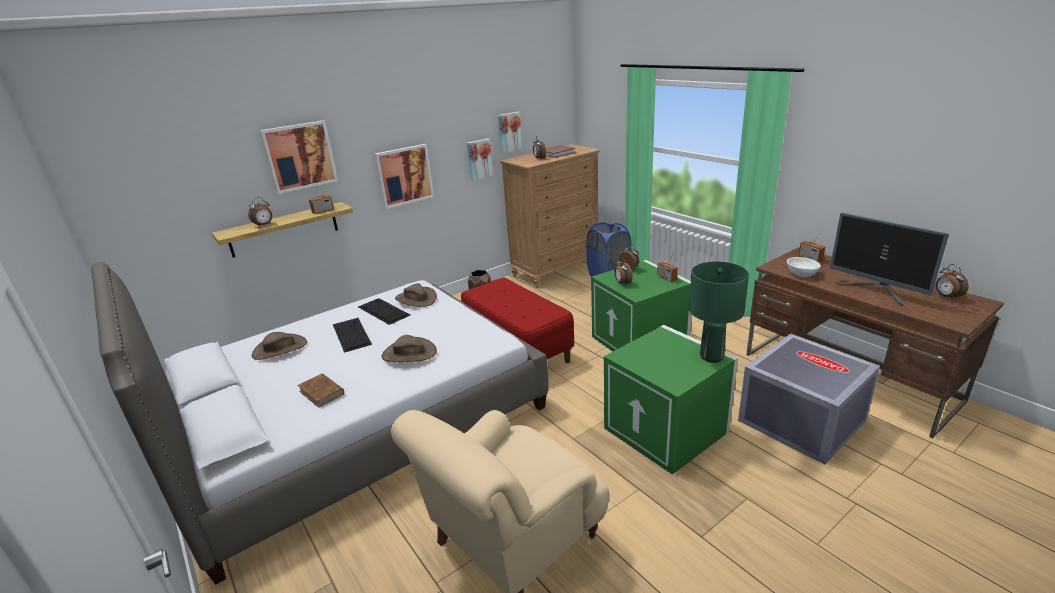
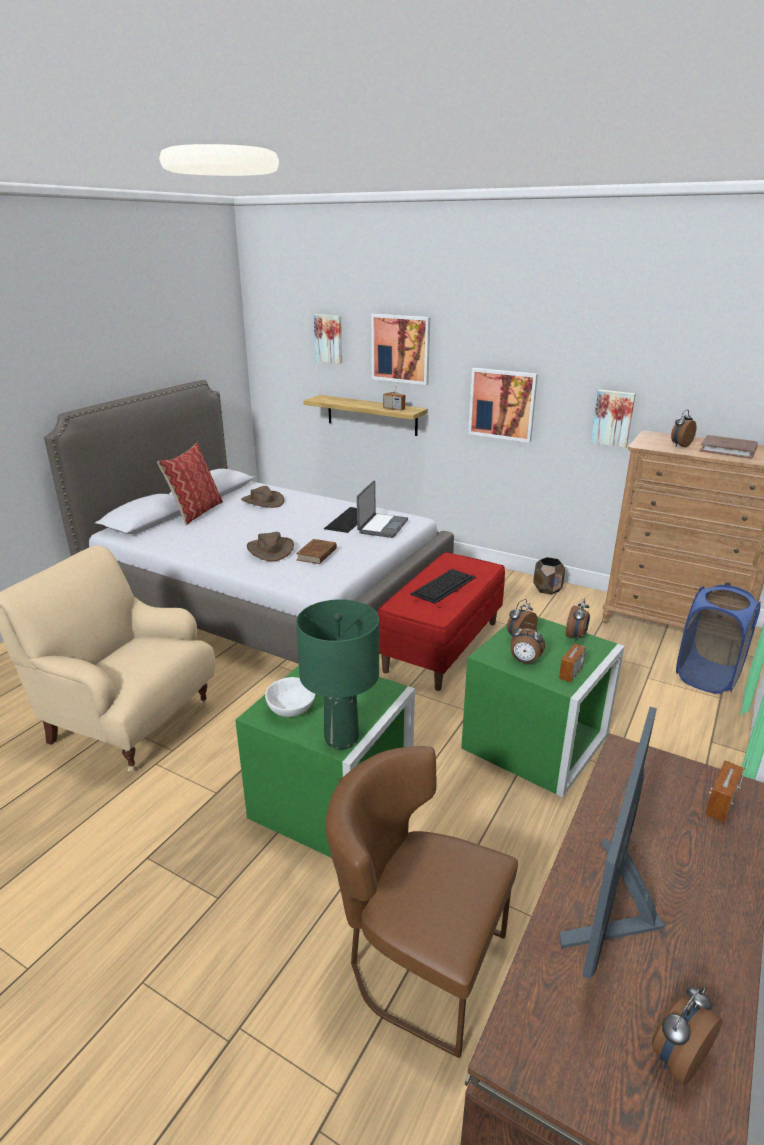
camera: 65 degrees right, 0 degrees up
(250, 393) = (196, 512): none -> pillow
(264, 225) = (345, 402): alarm clock -> alarm clock (524, 661)
(322, 392) = (202, 534): brown book -> brown book (317, 554)
(351, 334) = (297, 518): keyboard -> keyboard (444, 585)
(416, 299) = (382, 526): brown hat -> laptop
(509, 132) = (677, 394): picture -> picture (329, 338)
(799, 420) = (416, 960): grey storage box -> brown chair
(801, 274) = (620, 790): white bowl -> white bowl (290, 709)

